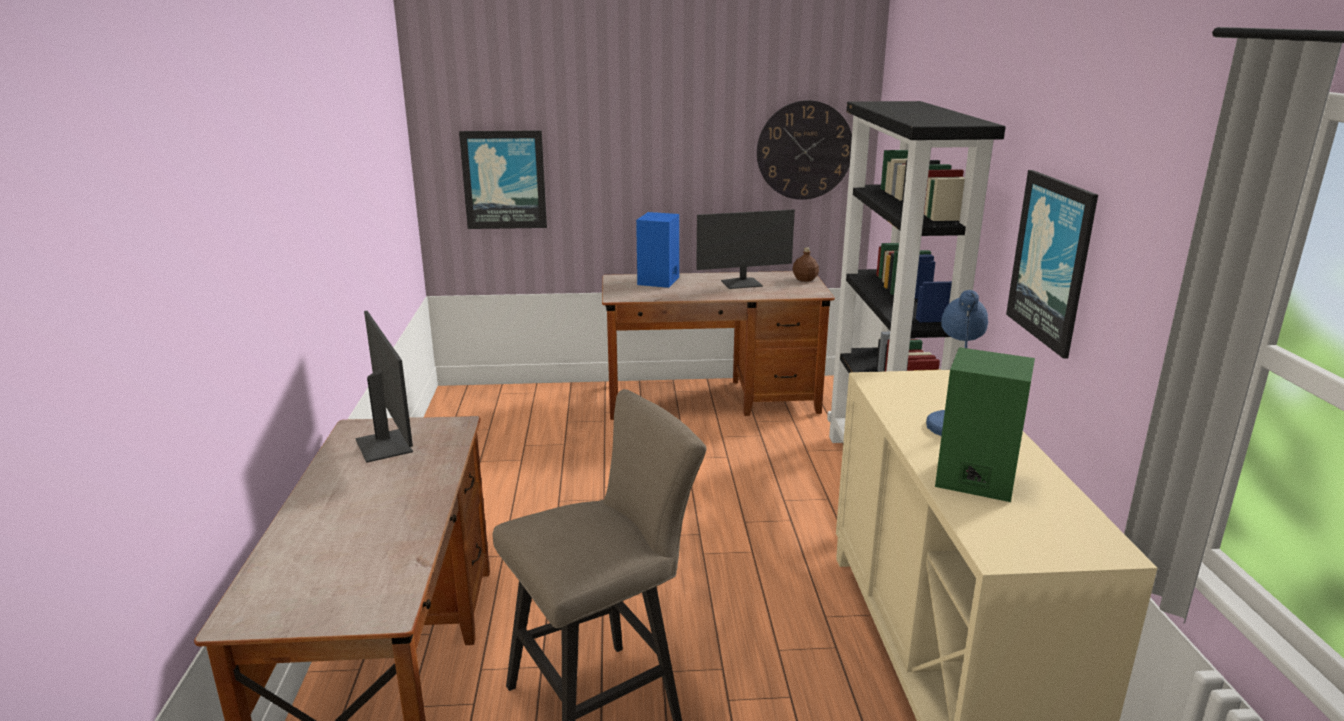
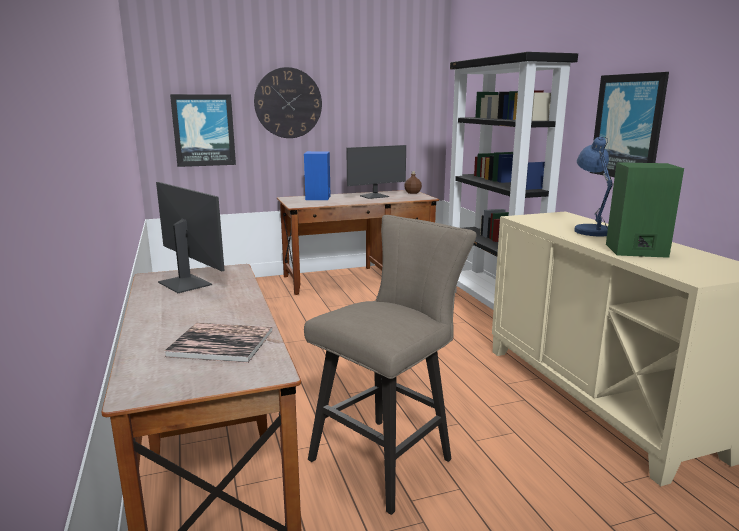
camera: 15 degrees left, 5 degrees down
(363, 557) = (221, 343): none -> book
(804, 150) = (405, 110): wall clock -> wall clock (288, 103)

